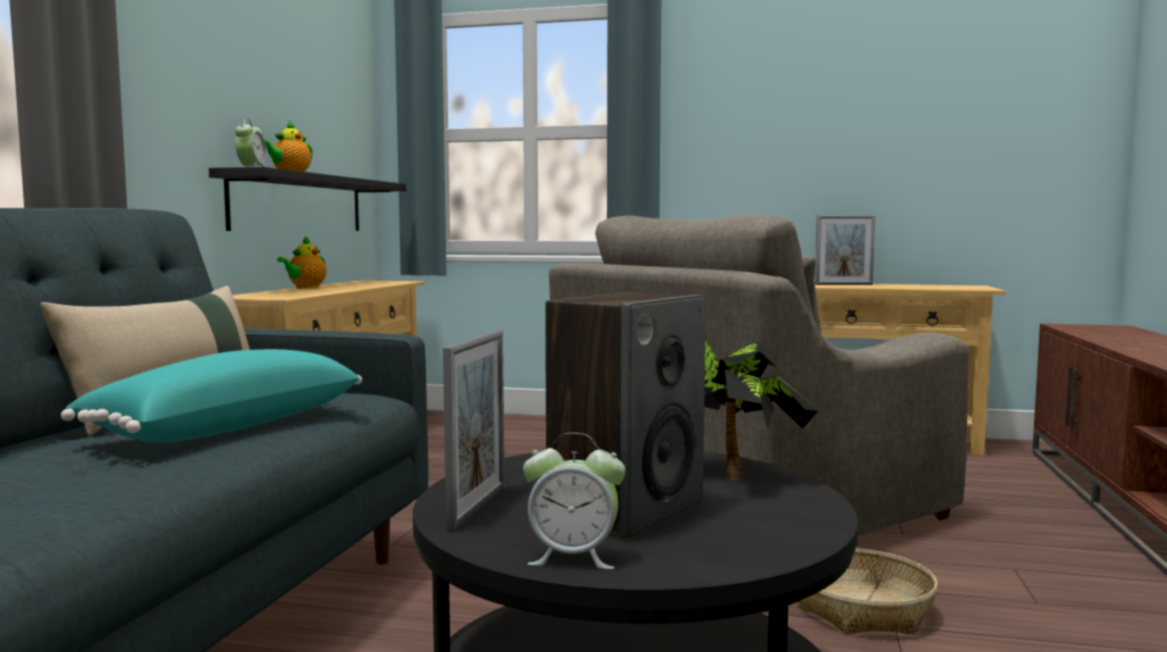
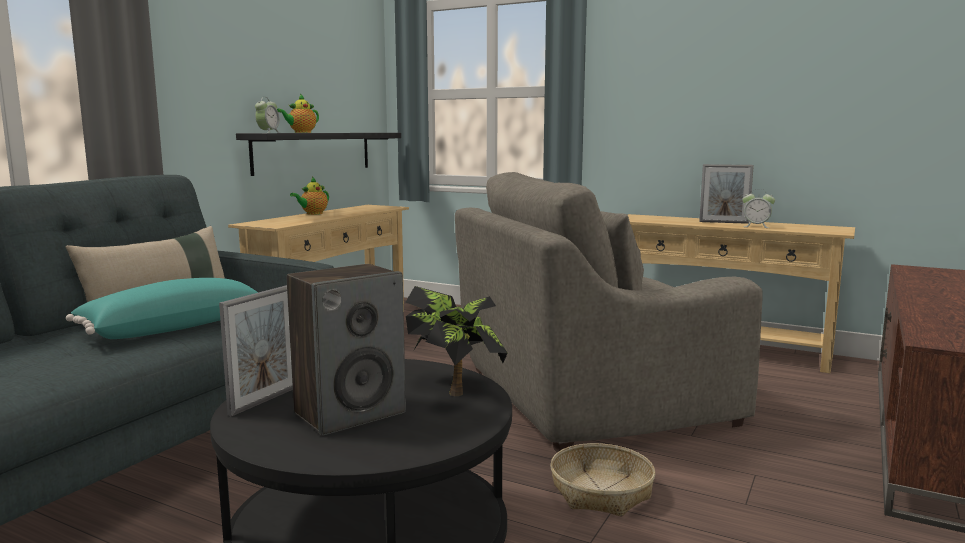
camera: 15 degrees right, 5 degrees up
(573, 557) = (274, 444): alarm clock -> alarm clock (756, 226)

